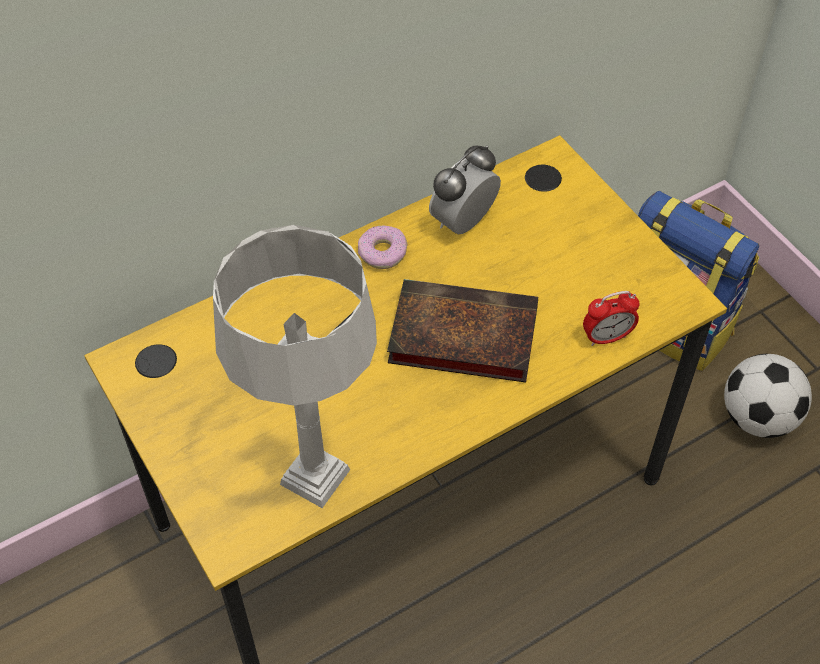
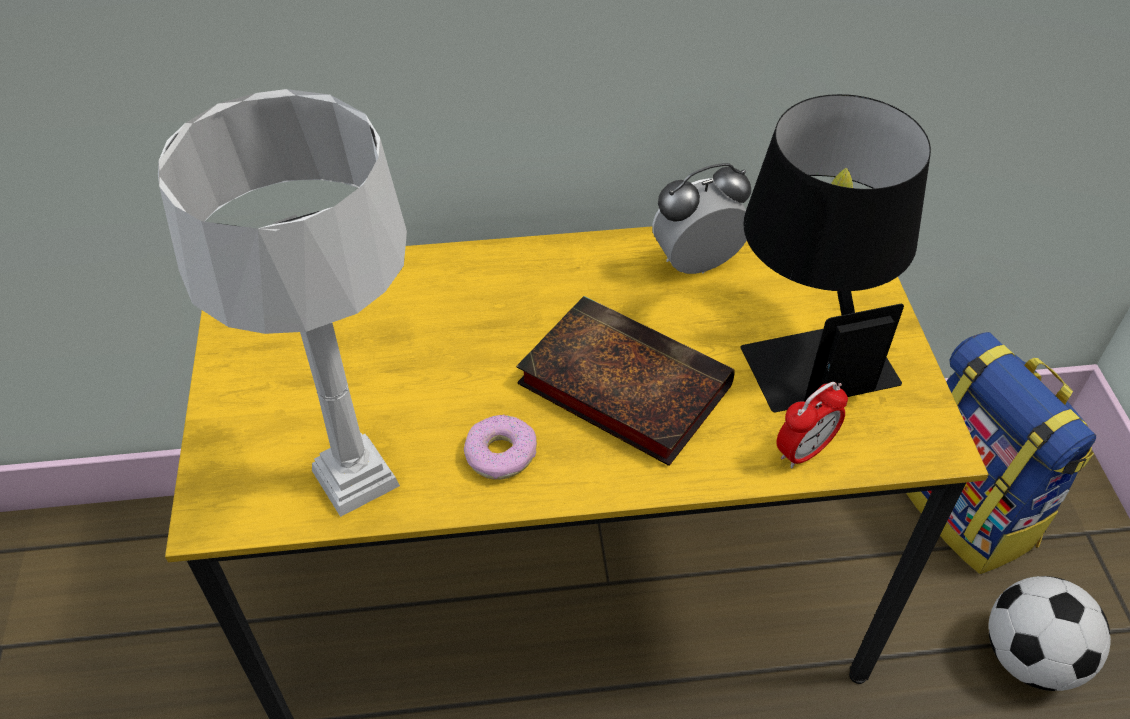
camera: 25 degrees right, 5 degrees down
(382, 252) = (584, 265): donut -> donut (500, 454)
(570, 257) = (806, 343): none -> black table lamp
(606, 337) = (804, 451): alarm clock -> alarm clock turned 45 degrees counterclockwise

